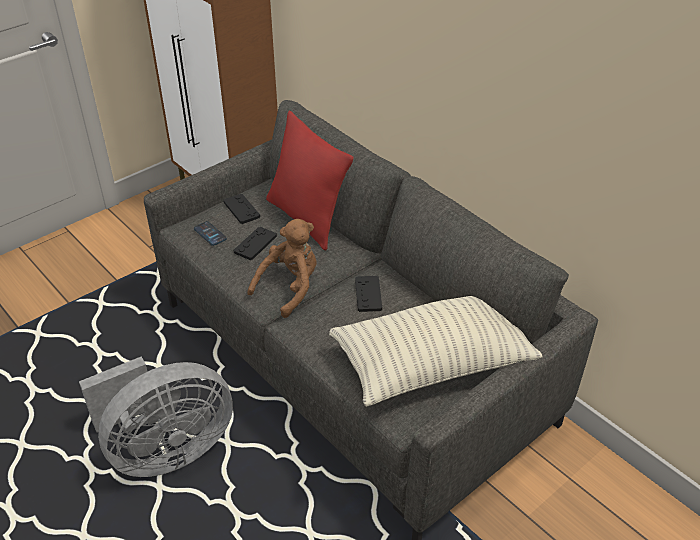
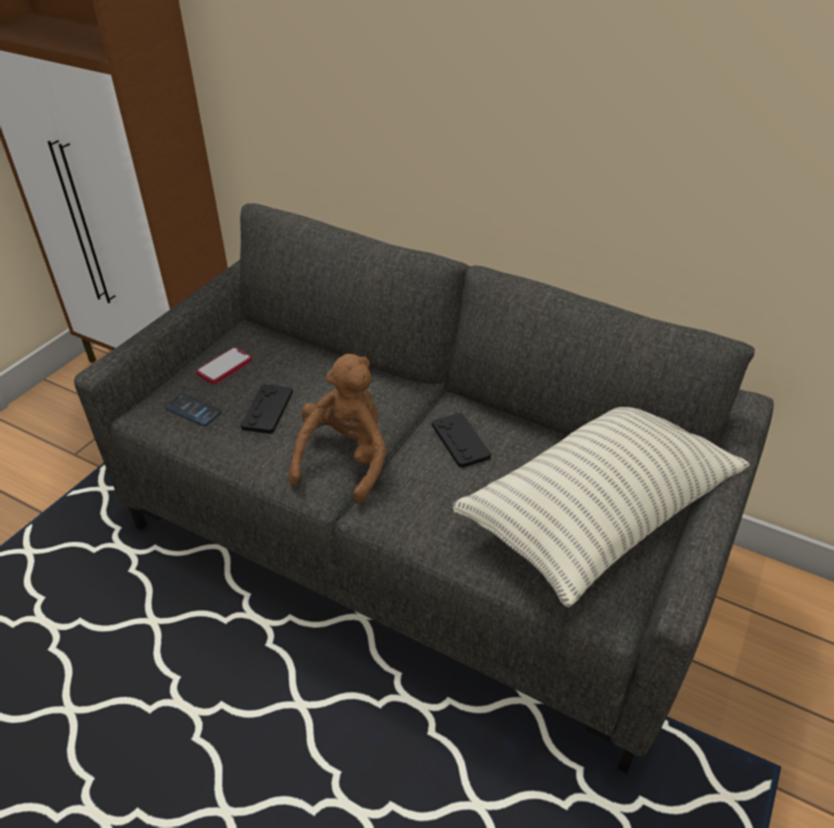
camera: 20 degrees left, 0 degrees up
(166, 450) = (213, 749): grey fan -> none
(241, 209) = (224, 367): black game controller -> phone
(307, 219) = (323, 360): red pillow -> none

